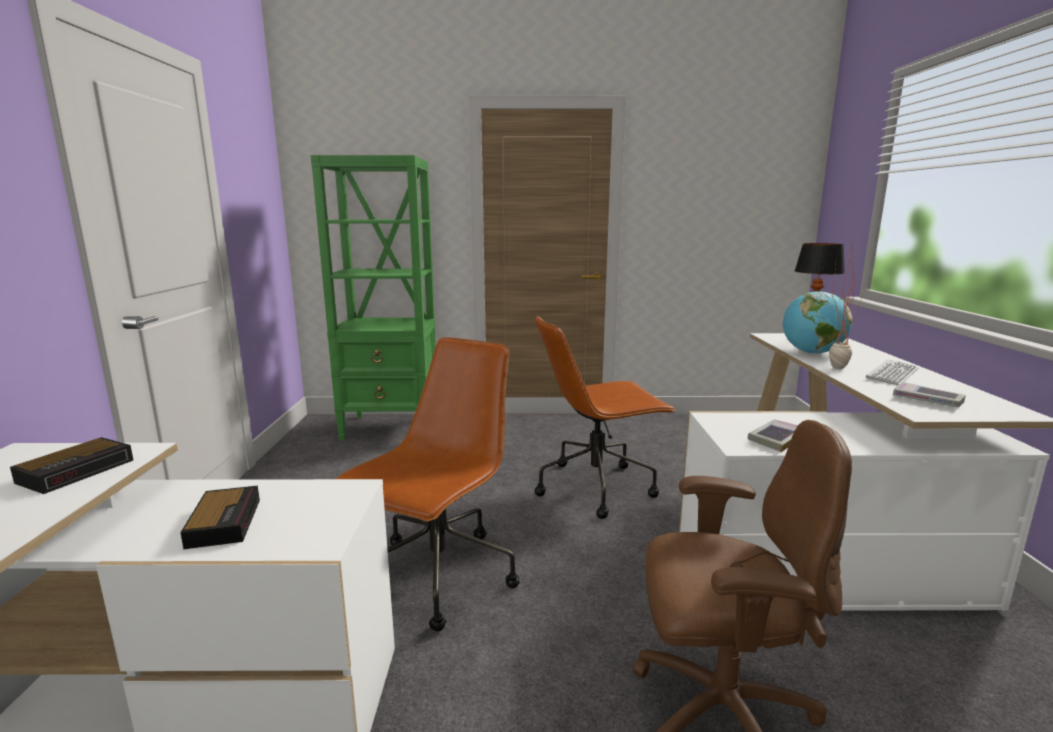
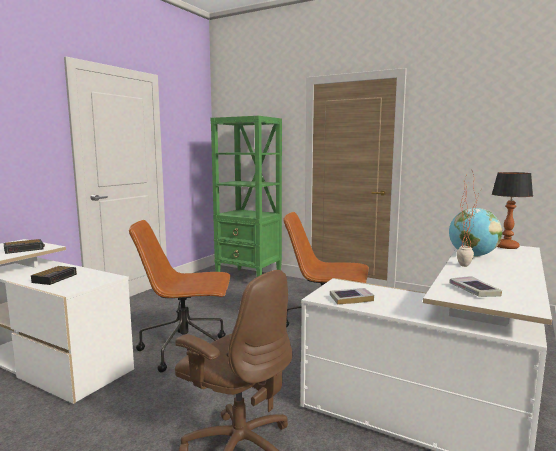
camera: 30 degrees right, 5 degrees down
(438, 578) = (186, 349): brown office chair -> brown office chair turned 150 degrees counterclockwise
(892, 374) = (498, 274): keyboard -> none

